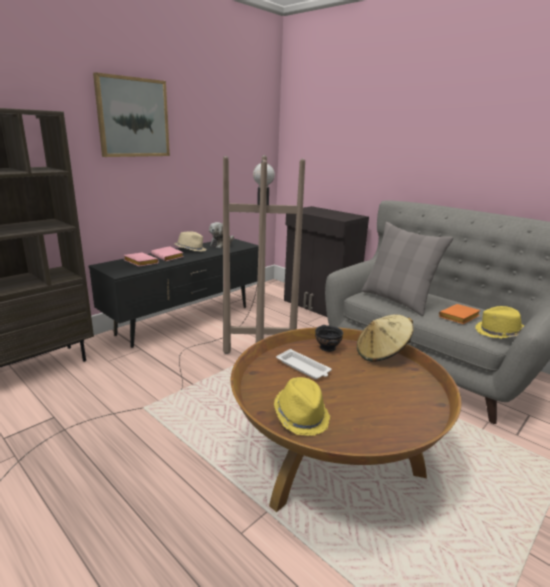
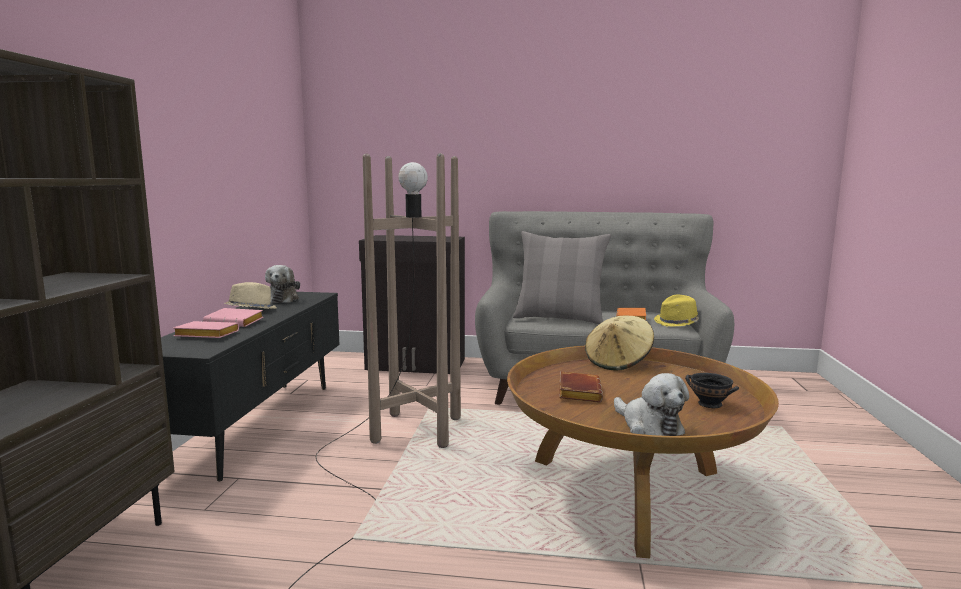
camera: 35 degrees left, 10 degrees down
(133, 117) = (158, 105): picture -> none
(301, 416) = (649, 426): yellow hat -> plush toy
(304, 368) = (577, 392): white tray -> brown book
(327, 348) = (566, 371): black bowl -> black bowl (710, 404)

